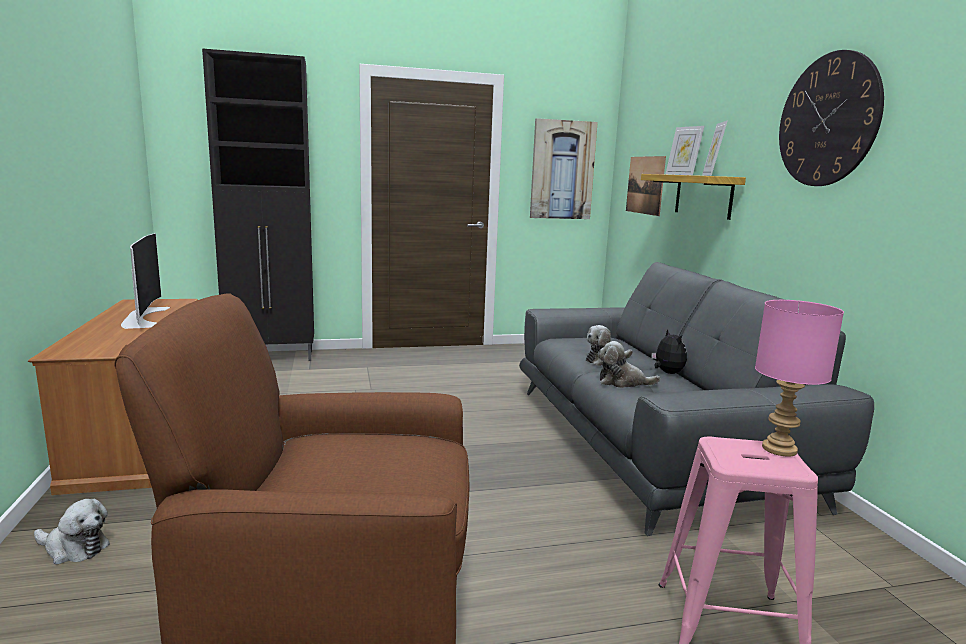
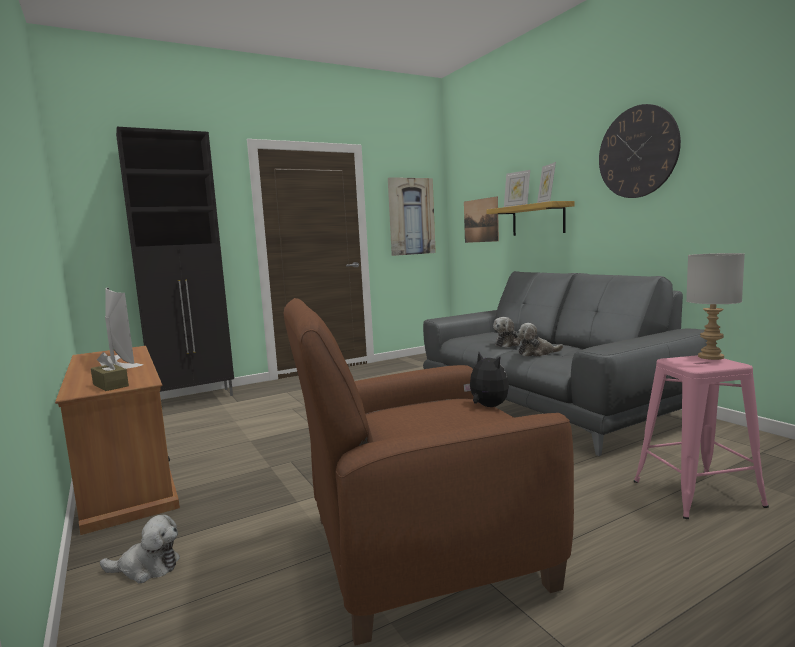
camera: 15 degrees left, 5 degrees down
(95, 348) = (110, 385): none -> brown tissue box
(667, 373) = (558, 344): plush toy -> plush toy (487, 406)
(778, 449) = (710, 357): pink table lamp -> grey table lamp

